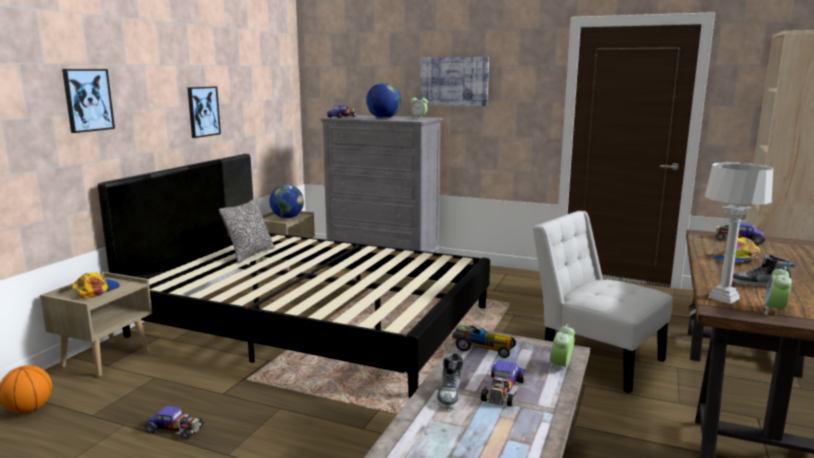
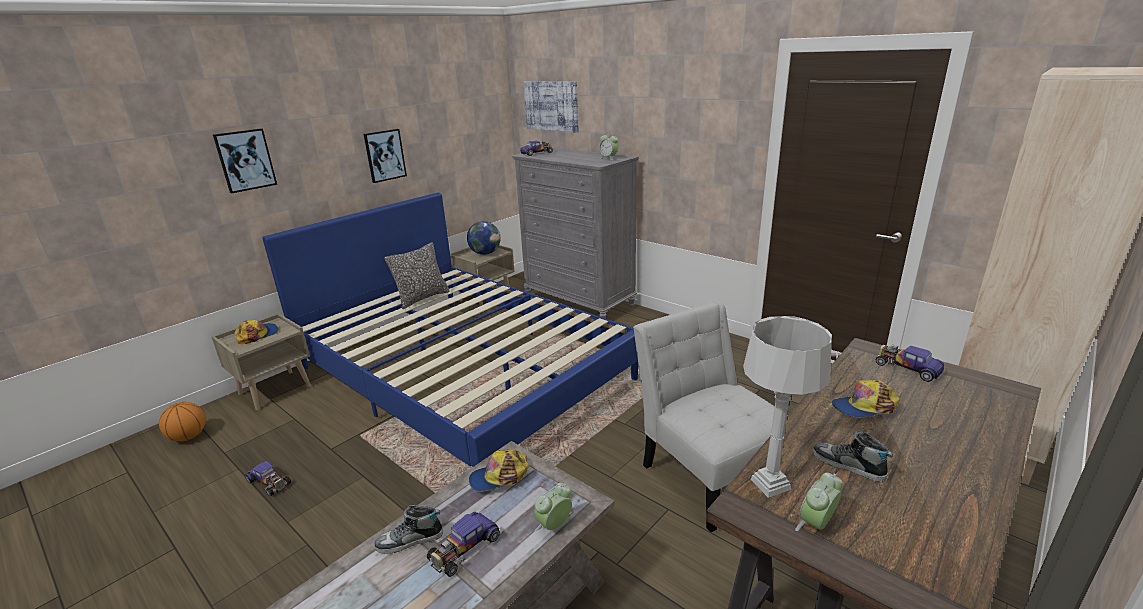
camera: 20 degrees right, 10 degrees up
(313, 320) = (463, 372): black bed -> blue bed
(383, 118) = (572, 158): globe -> none
(450, 394) = (410, 541): shoe -> shoe turned 45 degrees clockwise
(454, 81) = (651, 115): picture -> picture (551, 106)
(482, 348) = (500, 477): toy car -> cap

